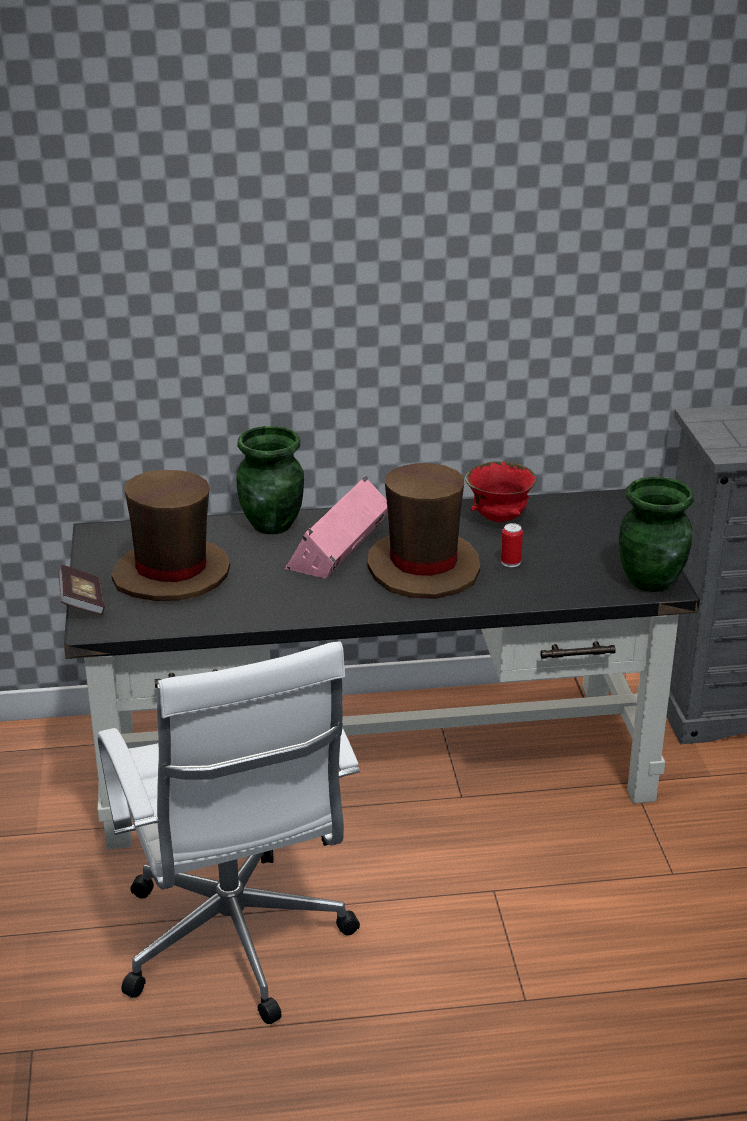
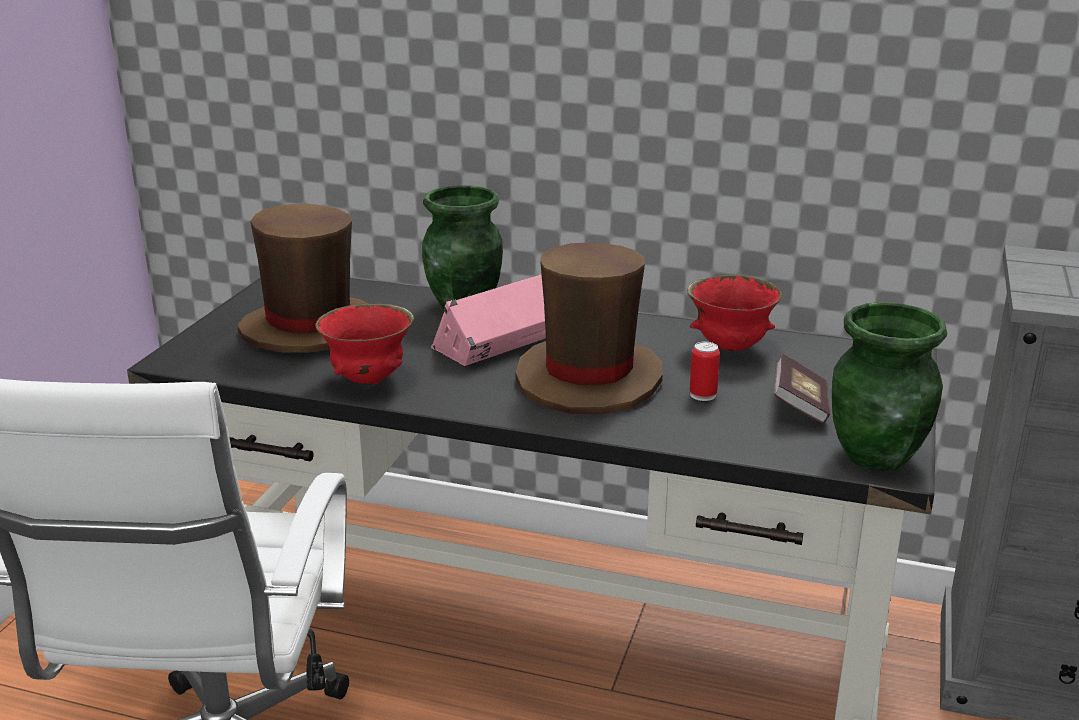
camera: 25 degrees right, 5 degrees down
(82, 602) = (193, 336): book -> book (800, 406)
(266, 607) = (369, 380): none -> red bowl

